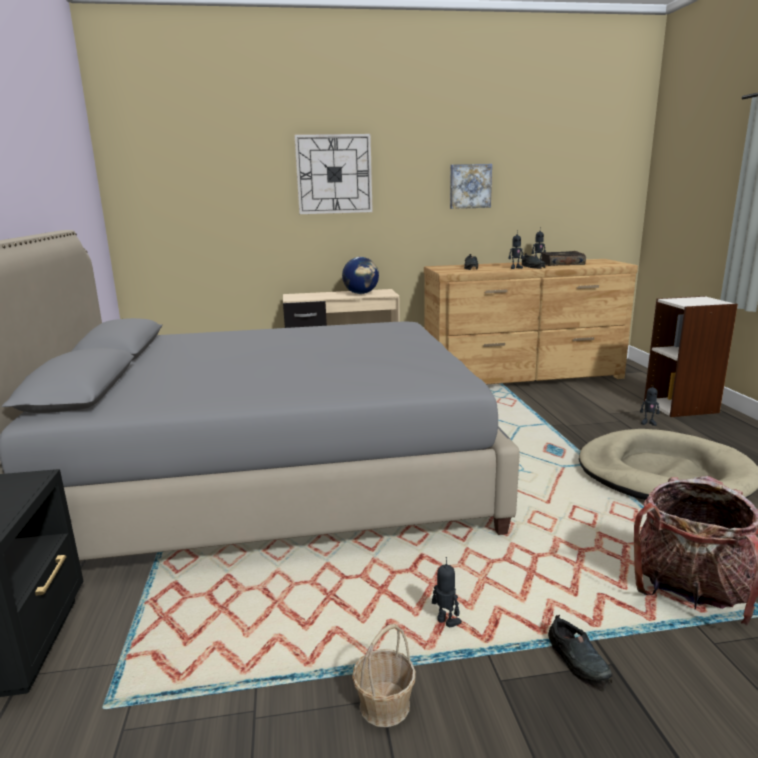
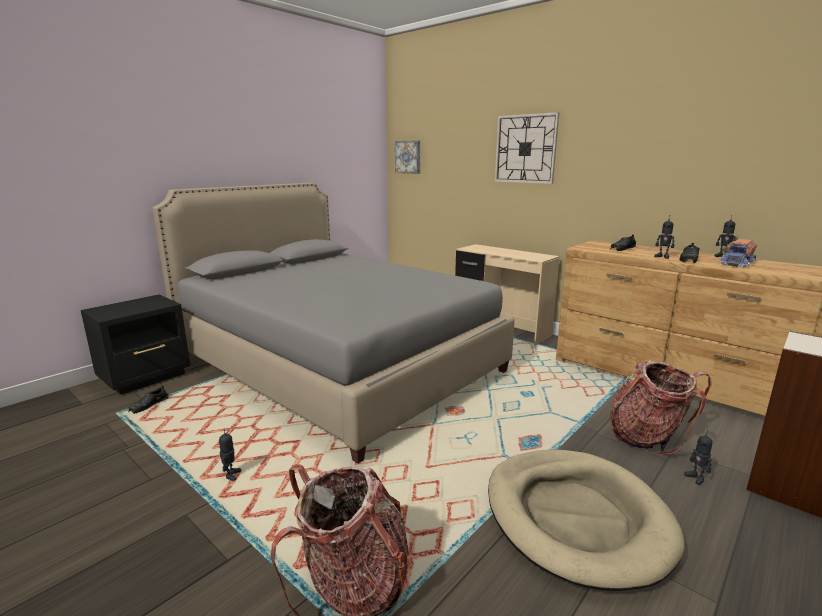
camera: 50 degrees right, 0 degrees up
(361, 293) = (521, 254): globe -> none
(384, 705) = (146, 482): basket -> none
(470, 186) = (655, 163): picture -> picture (408, 157)
(561, 264) = (737, 263): book -> toy truck
(578, 660) = (223, 542): black shoe -> black shoe (148, 405)
(589, 414) = (648, 437): none -> backpack

